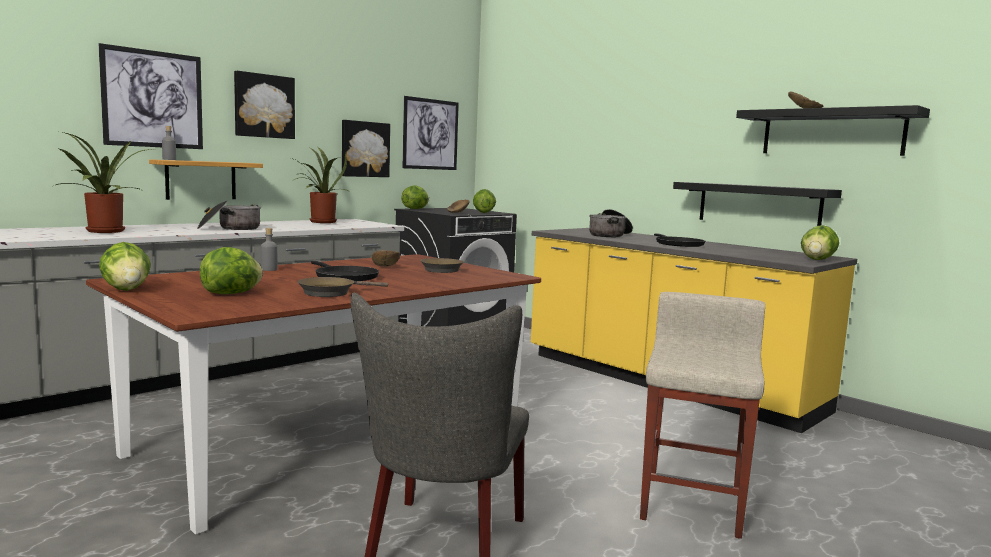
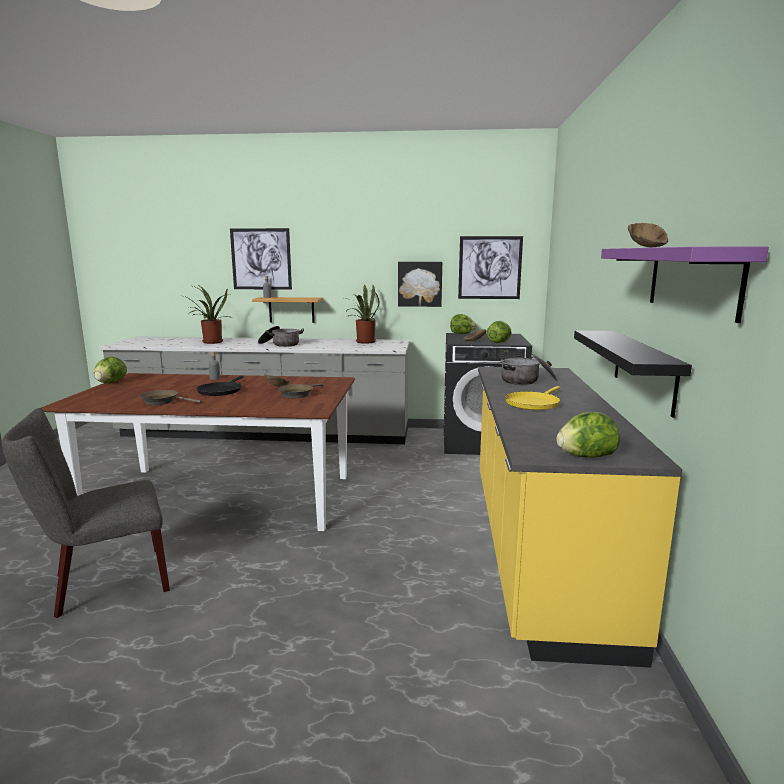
camera: 50 degrees right, 5 degrees up
(232, 293) = (128, 393): lettuce -> none
(264, 106) = (334, 256): picture -> none
(677, 244) = (533, 403): black frying pan -> yellow frying pan
(692, 504) = (261, 648): beige stool -> none
(831, 132) = (692, 279): black shelf -> purple shelf

